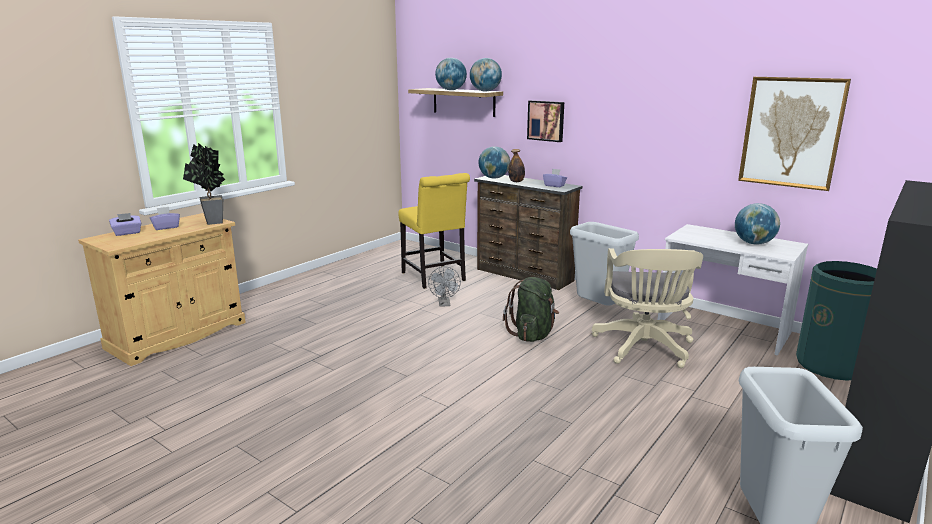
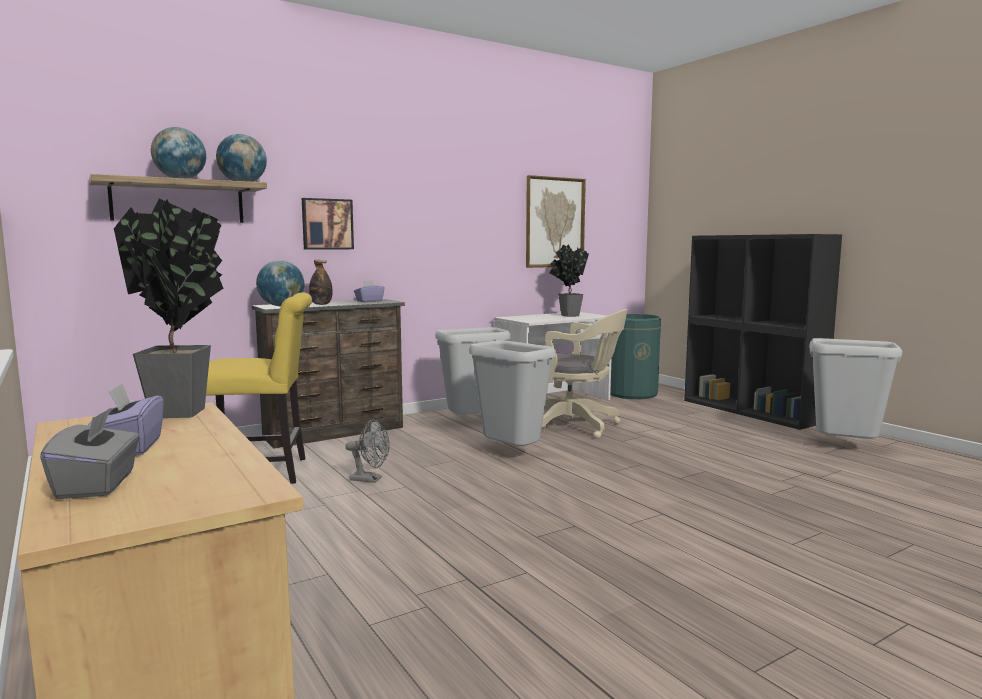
camera: 70 degrees left, 10 degrees down
(127, 233) = (98, 484): purple tissue box -> grey tissue box
(532, 335) = (510, 455): green backpack -> grey trash can
(754, 243) = (567, 315): globe -> potted plant

